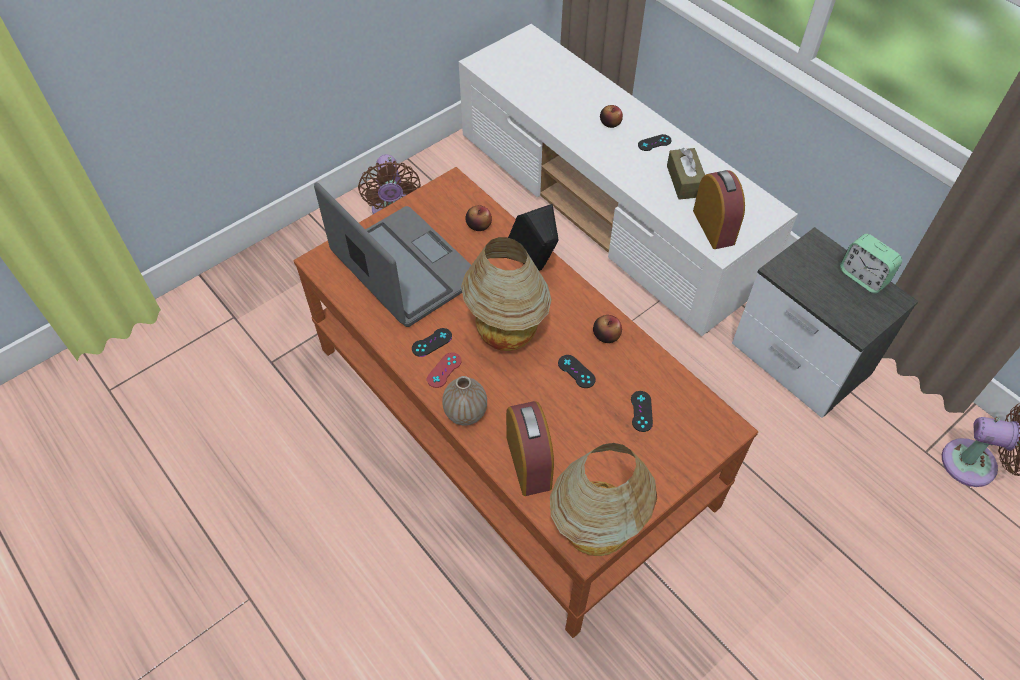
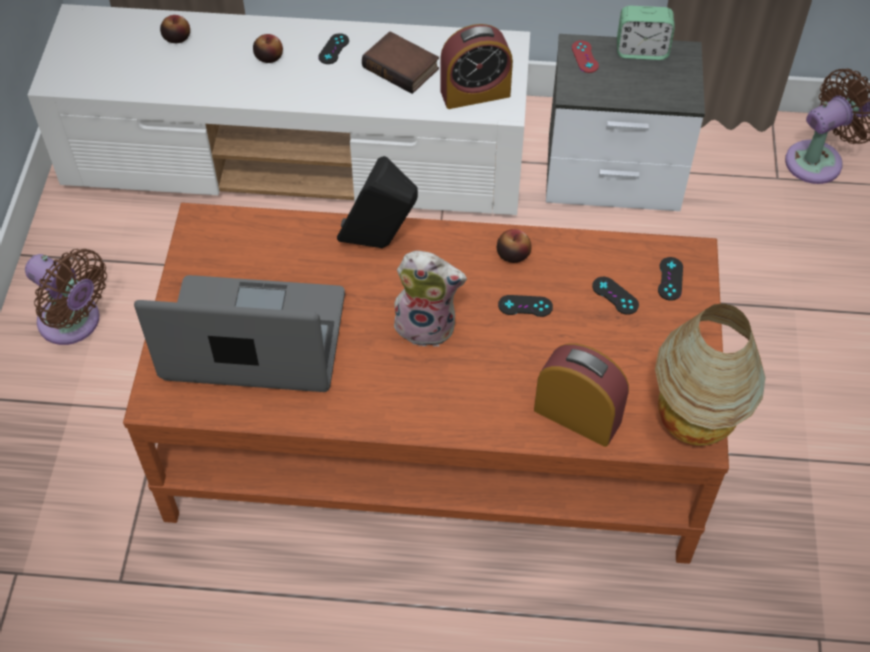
camera: 45 degrees left, 0 degrees up
(432, 342) = (368, 386): black game controller -> black game controller (670, 279)
(444, 370) = (410, 401): red game controller -> red game controller (585, 57)
(465, 413) = (475, 421): vase -> none
(479, 225) = (277, 242): apple -> apple (177, 37)
(505, 336) = (427, 325): table lamp -> plush toy
(684, 181) = (403, 67): brown tissue box -> book
(713, 227) = (475, 93): alarm clock -> alarm clock turned 135 degrees clockwise

